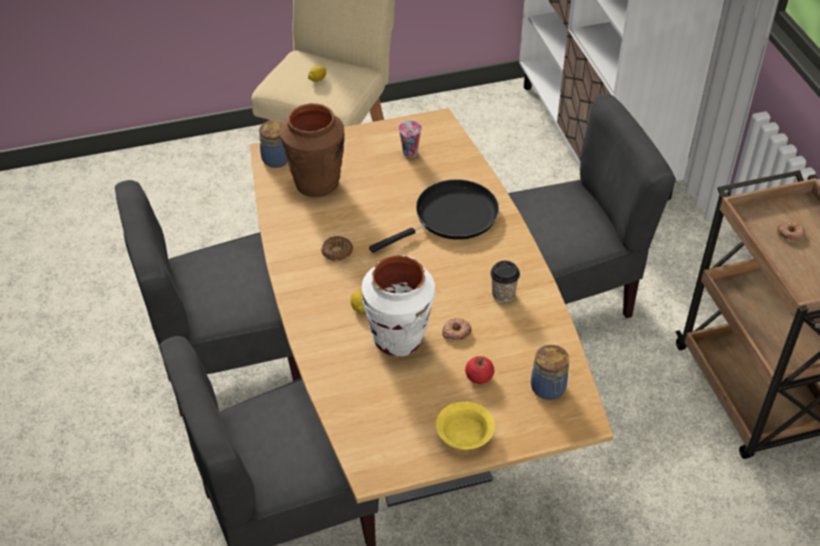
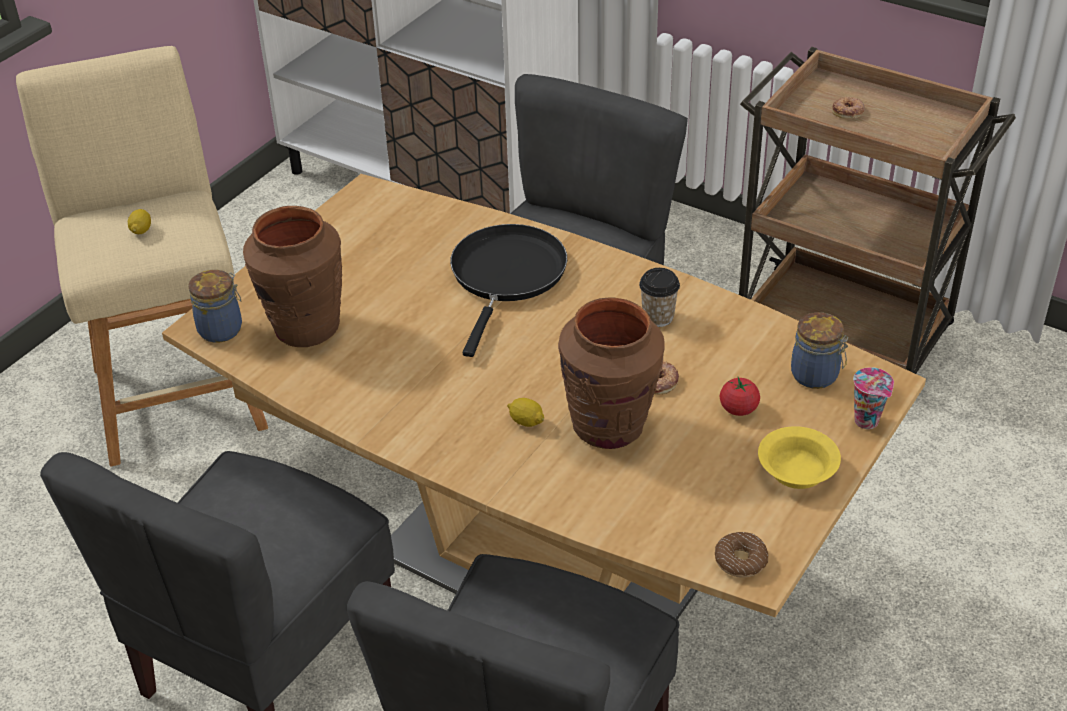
camera: 40 degrees left, 5 degrees down
(337, 252) = (426, 383): donut -> donut (740, 560)
(398, 339) = (609, 426): white vase -> brown vase
(410, 154) = (378, 239): cup -> cup (868, 422)

